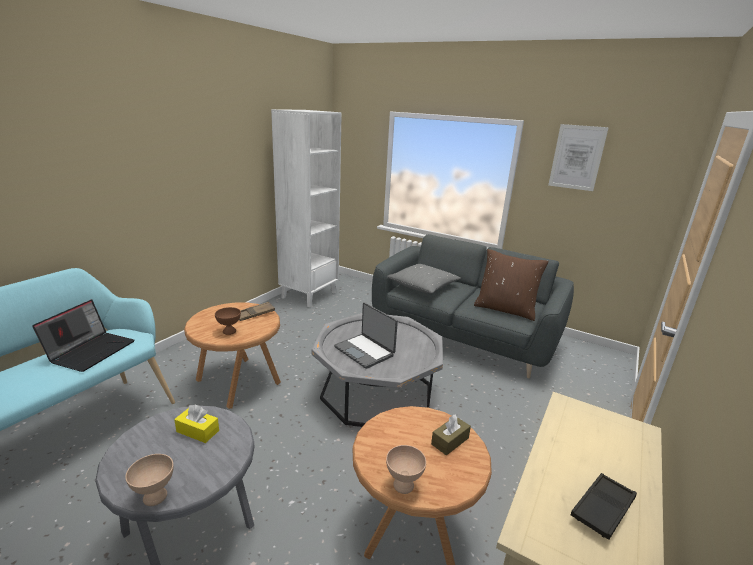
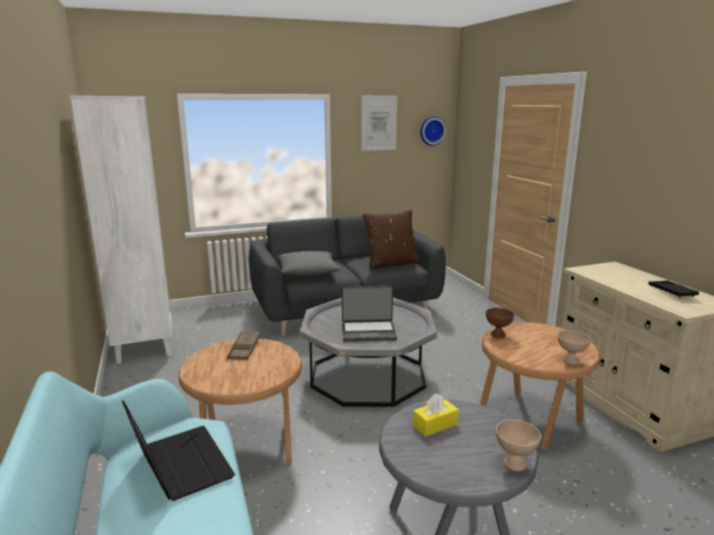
camera: 50 degrees left, 5 degrees down
(229, 331) = (262, 370): brown bowl -> brown bowl (498, 335)
(450, 441) = (538, 333): brown tissue box -> none
(652, 176) = (431, 131): none -> wall clock

